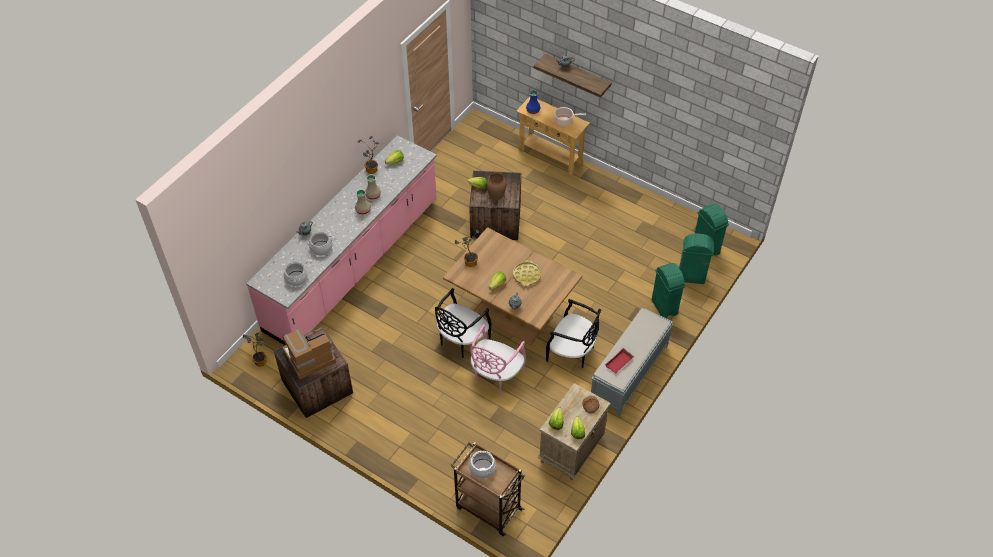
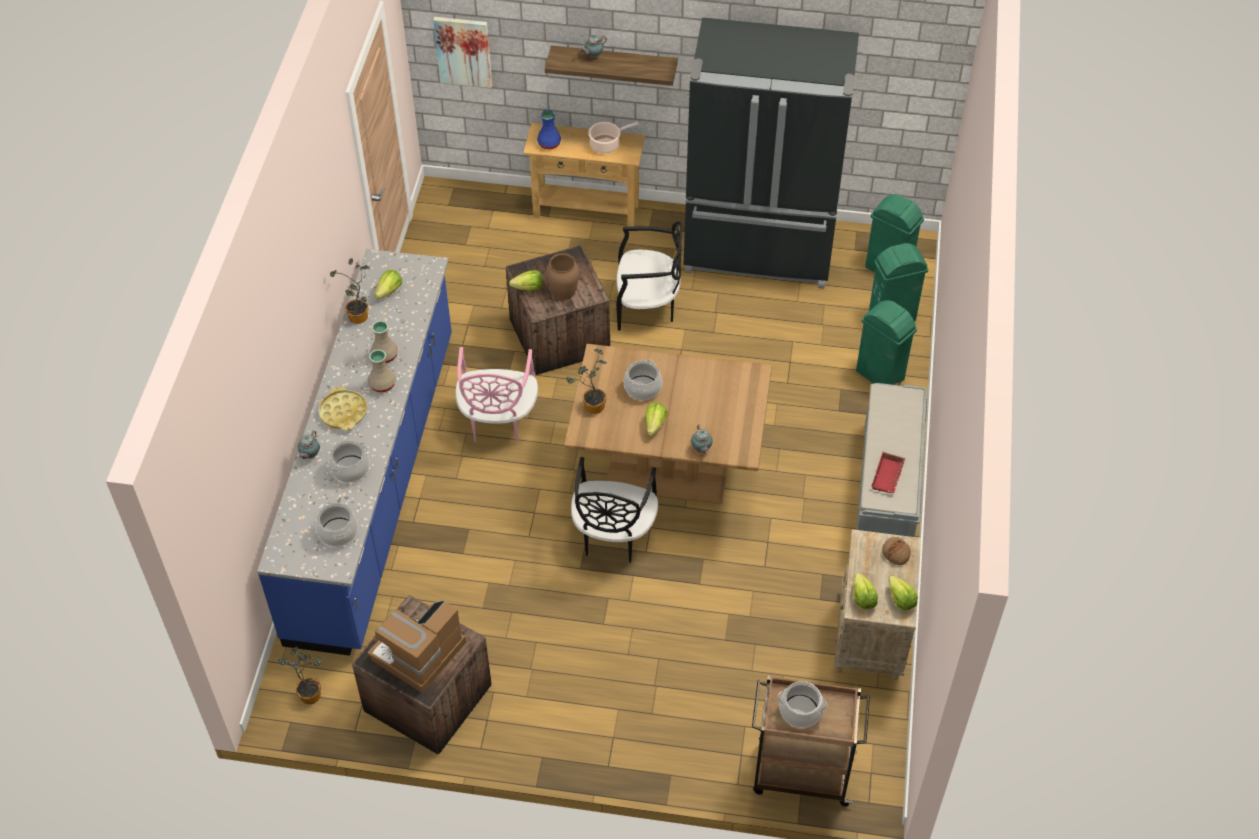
camera: 25 degrees left, 0 degrees up
(353, 265) = (375, 484): pink counter -> blue counter
(495, 375) = (695, 569): pink chair -> pink chair (498, 421)
(499, 42) = (463, 51): none -> picture
(503, 262) = (643, 388): none -> cooking pot
(527, 275) = (691, 395): yellow tray -> yellow tray (343, 412)
(572, 352) = (787, 490): black chair -> black chair (647, 306)
(636, 212) = (759, 250): none -> black fridge

